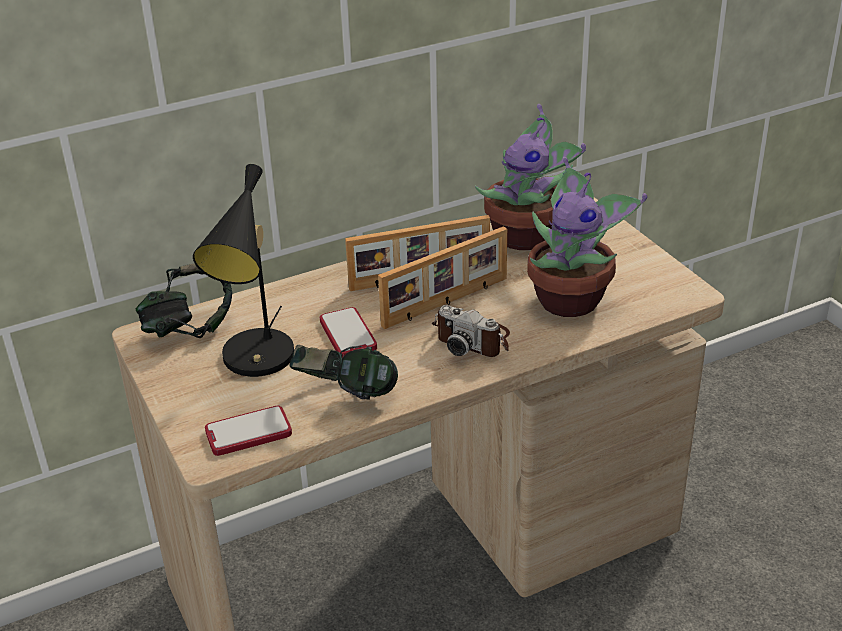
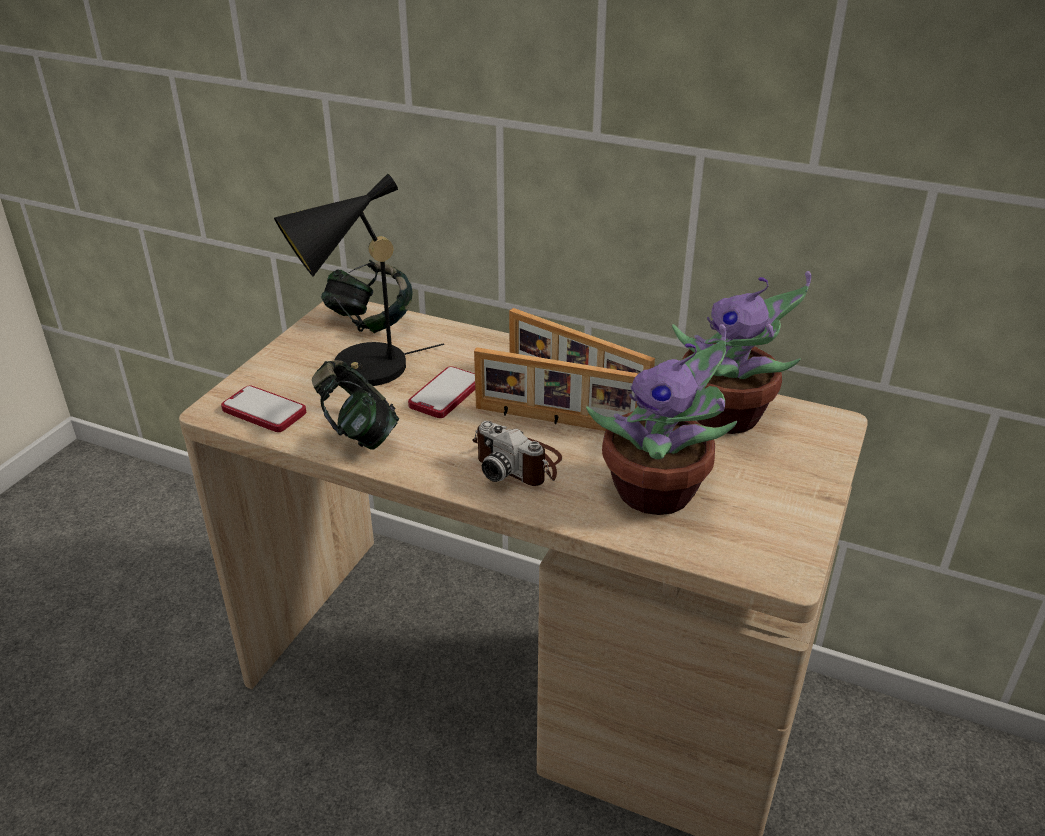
camera: 50 degrees right, 0 degrees up
(473, 339) = (518, 463): camera -> camera turned 45 degrees counterclockwise

